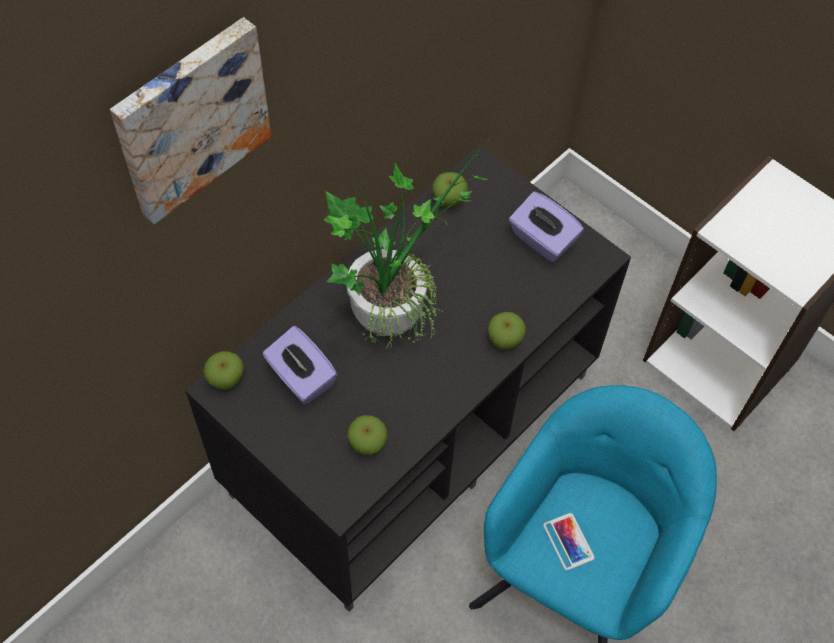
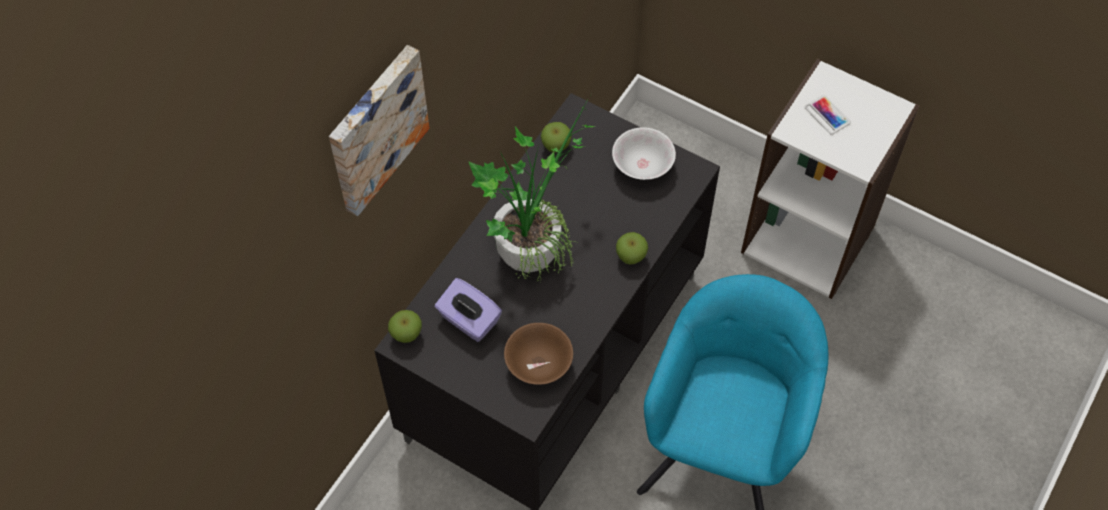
camera: 10 degrees left, 0 degrees up
(367, 444) = (538, 364): apple -> brown bowl
(542, 240) = (643, 166): purple tissue box -> white bowl
(568, 541) = (715, 414): phone -> phone (827, 115)

